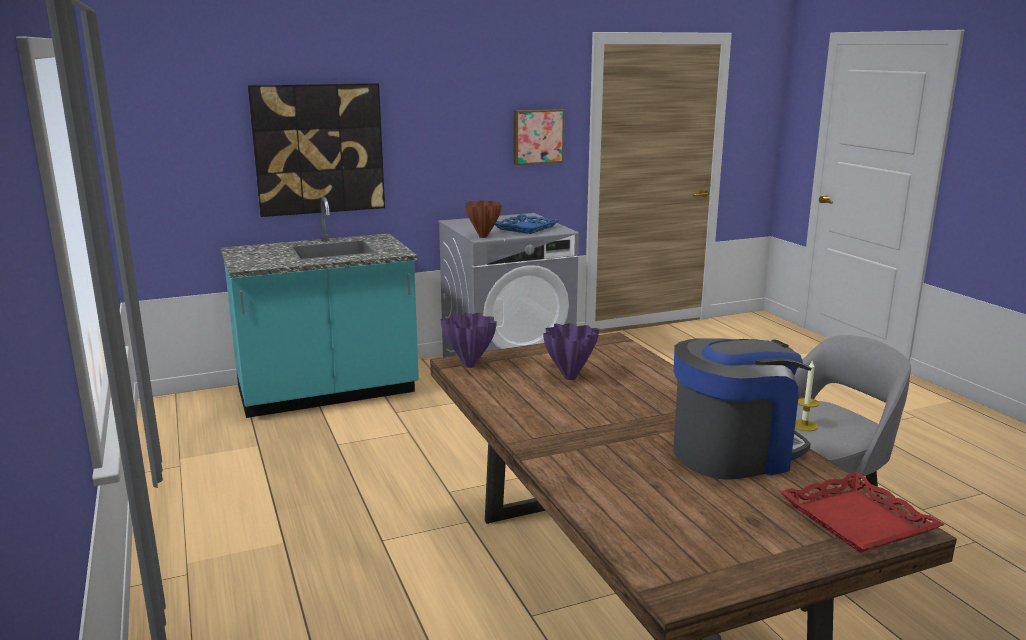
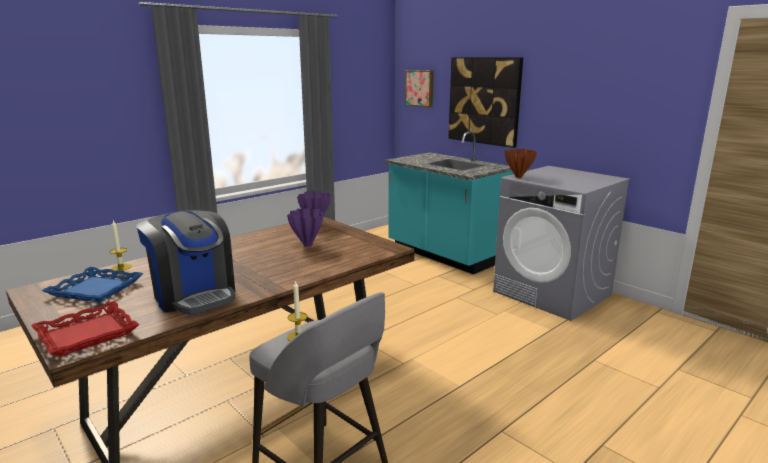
camera: 70 degrees right, 0 degrees up
(525, 228) = (568, 181): blue tray -> blue tray (96, 289)
(537, 136) = (647, 109): picture -> picture (420, 88)
(595, 510) = (121, 267): none -> candle

